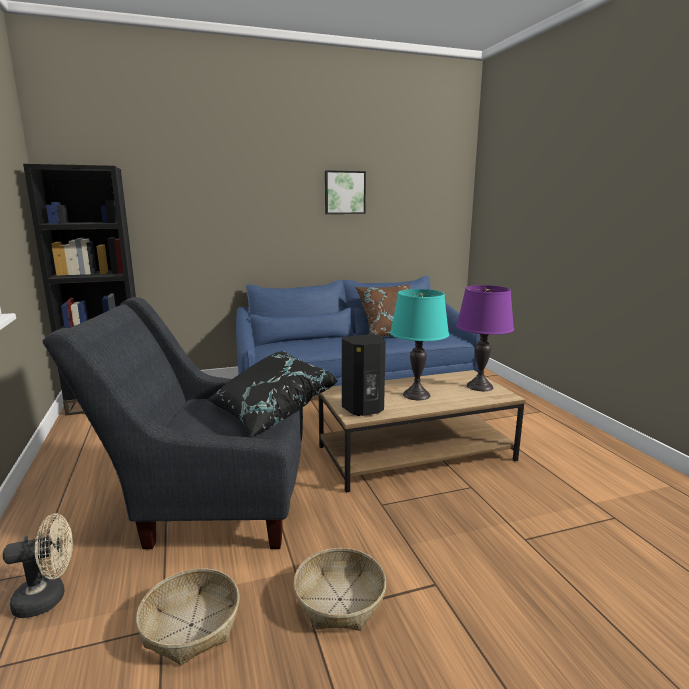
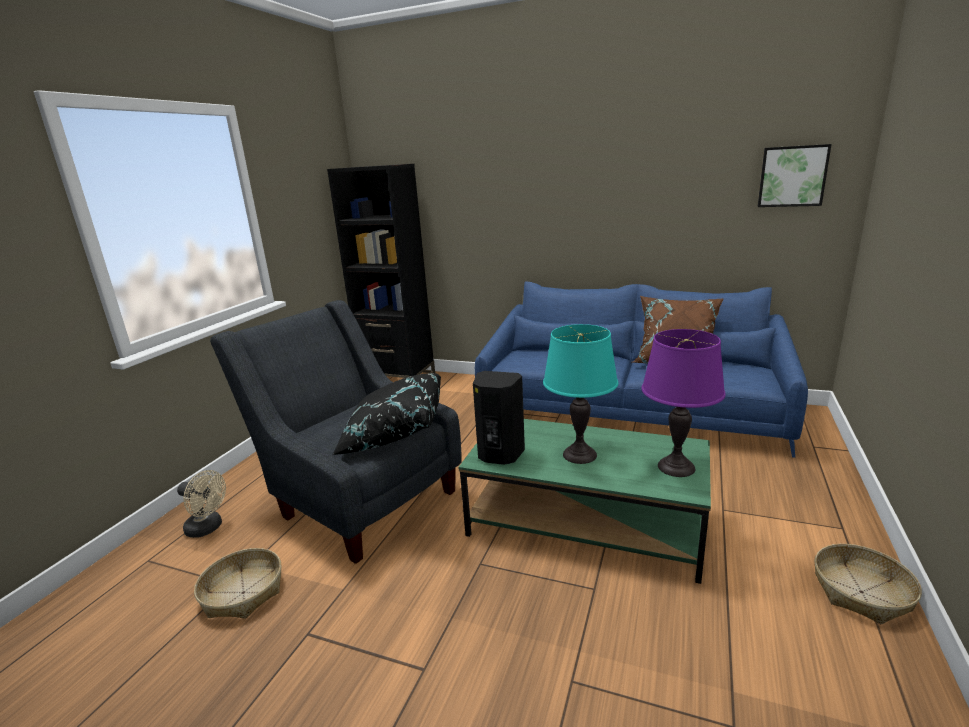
camera: 40 degrees right, 5 degrees up
(340, 599) = (341, 633): basket -> basket (862, 592)
(344, 192) = (650, 173): picture -> picture (792, 176)
(415, 453) = (585, 521): brown coffee table -> green coffee table

